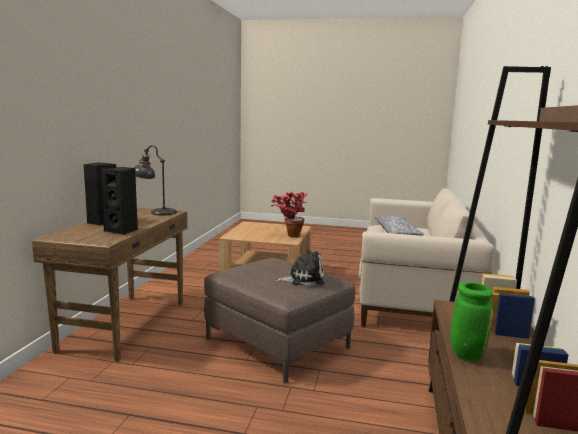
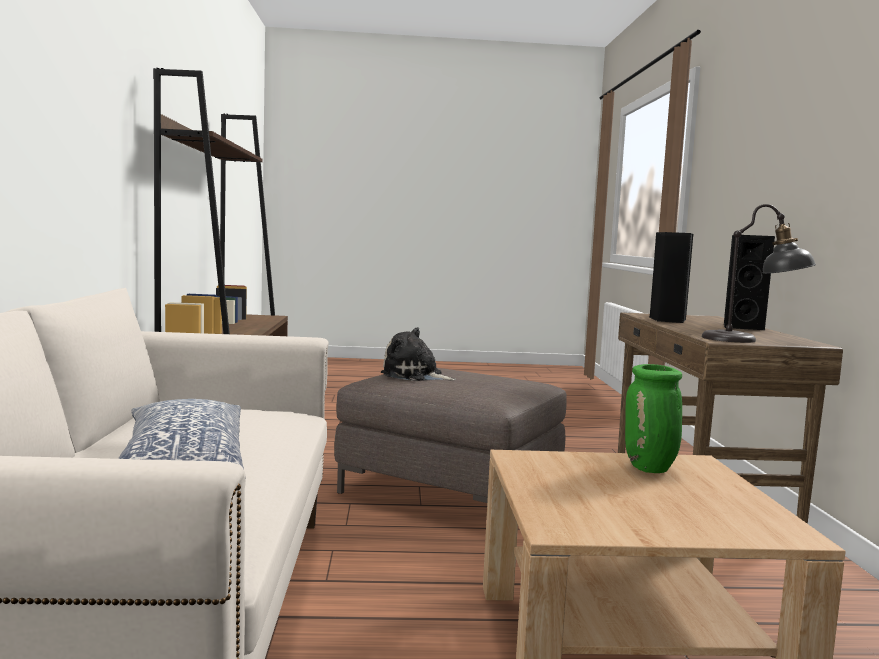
camera: 165 degrees right, 5 degrees down
(289, 235) = (550, 478): potted plant -> none
(303, 279) = (415, 376): plush toy -> plush toy turned 45 degrees clockwise
(466, 354) = (256, 327): green vase -> green vase (650, 469)

